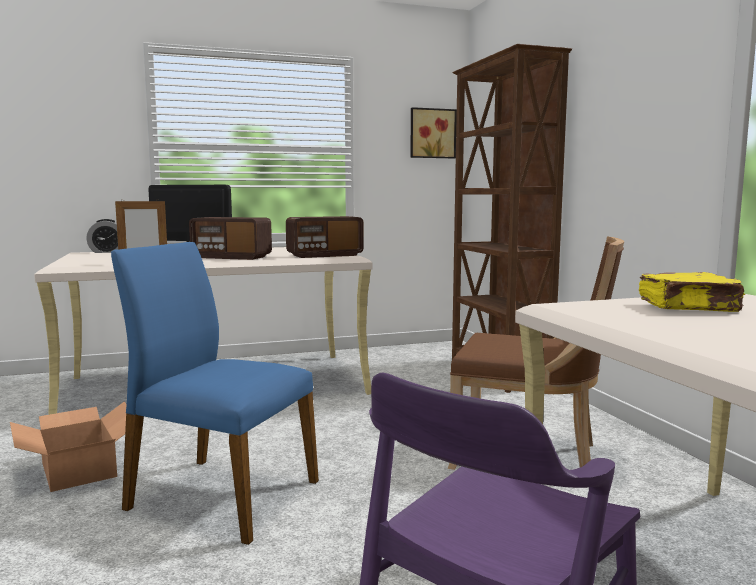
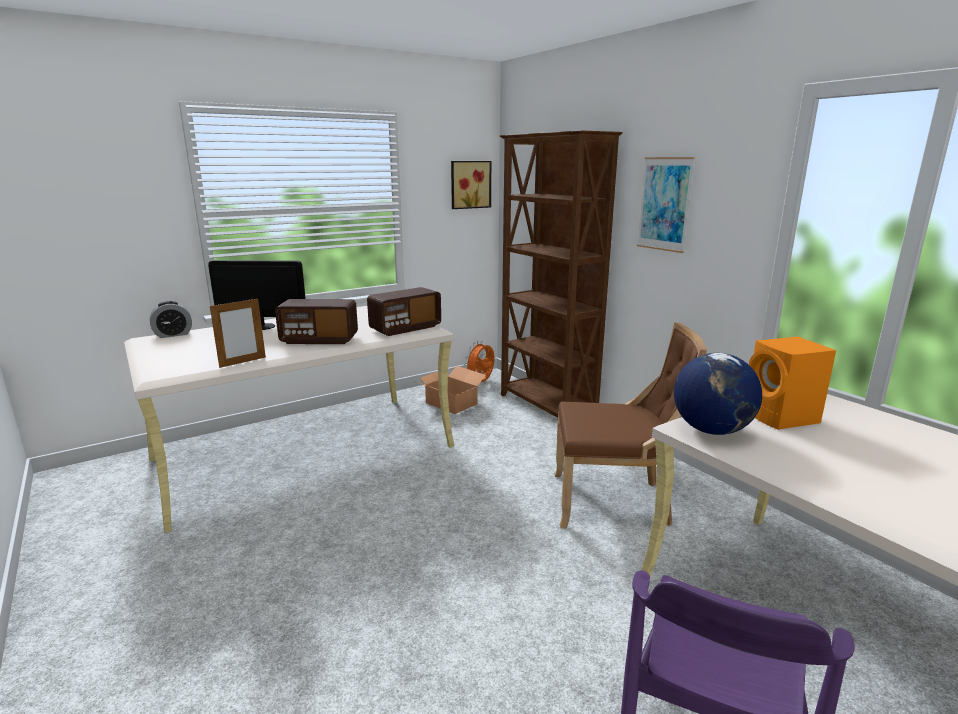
camera: 15 degrees left, 10 degrees up
(79, 469) = (234, 583): cardboard box -> cardboard box (451, 403)
(221, 495) = (388, 592): blue chair -> none
(436, 349) = (481, 383): none -> orange fan
(581, 309) = (711, 430): none -> globe
(613, 117) = (664, 204): none -> picture
(689, 308) = (782, 418): yellow book -> orange speaker

